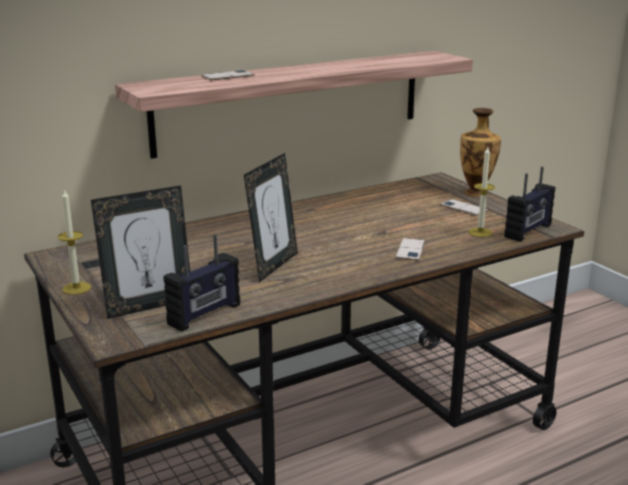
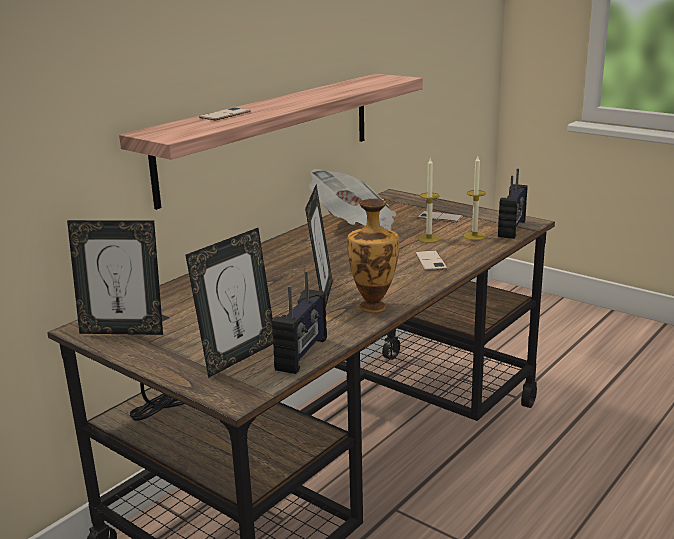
camera: 20 degrees left, 0 degrees up
(76, 288) = (144, 355): candle -> candle (429, 238)
(80, 264) = (123, 330): none -> picture frame
(371, 202) = (354, 224): none -> newspaper
(476, 192) = (437, 202): vase -> vase (373, 306)

